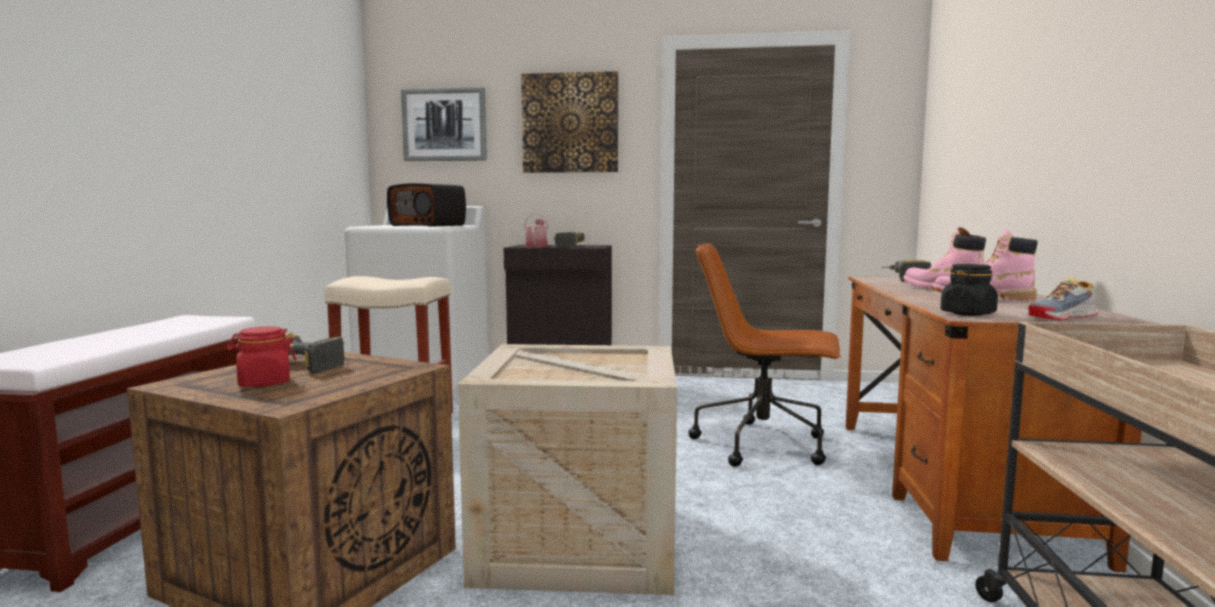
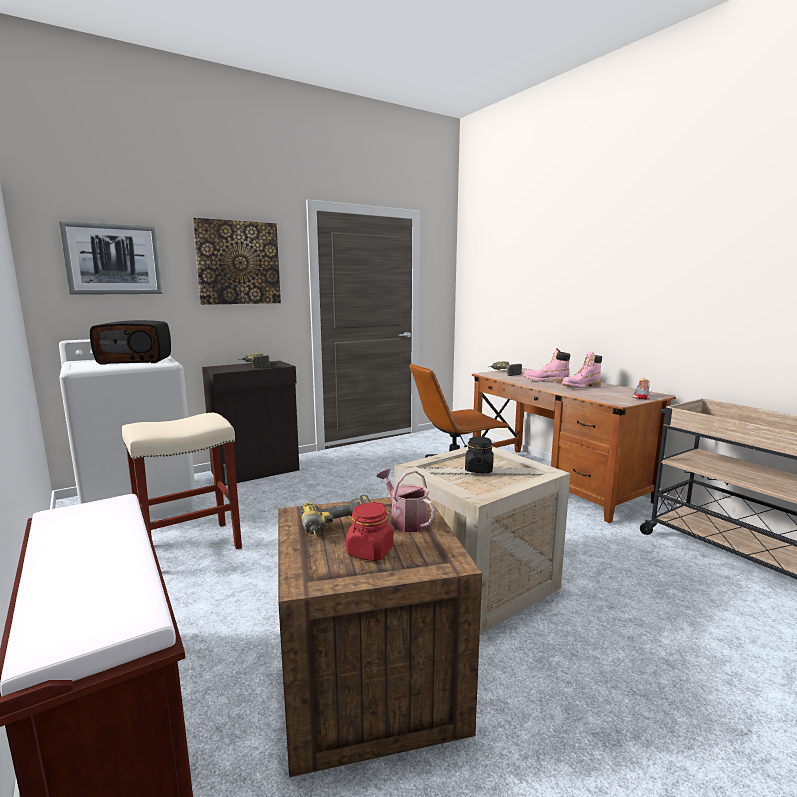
camera: 40 degrees left, 5 degrees up
(536, 246) = (233, 368): watering can -> watering can (405, 520)
(968, 313) = (612, 400): black jar -> black jar (479, 469)

